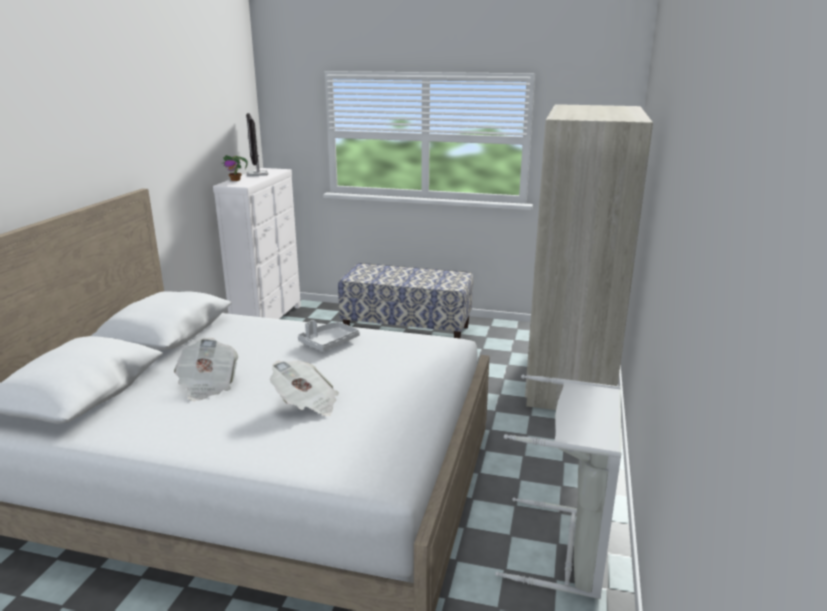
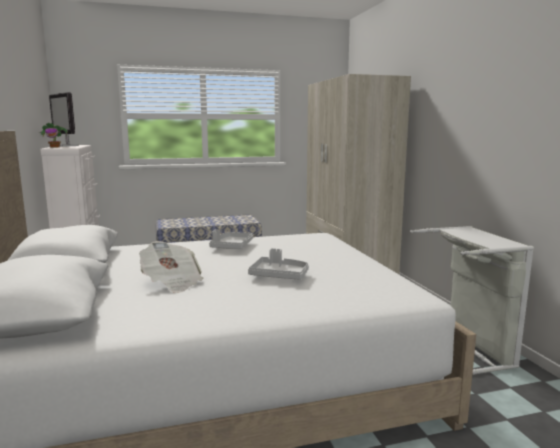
camera: 30 degrees left, 10 degrees down
(306, 403) = (279, 276): newspaper -> grey tray

